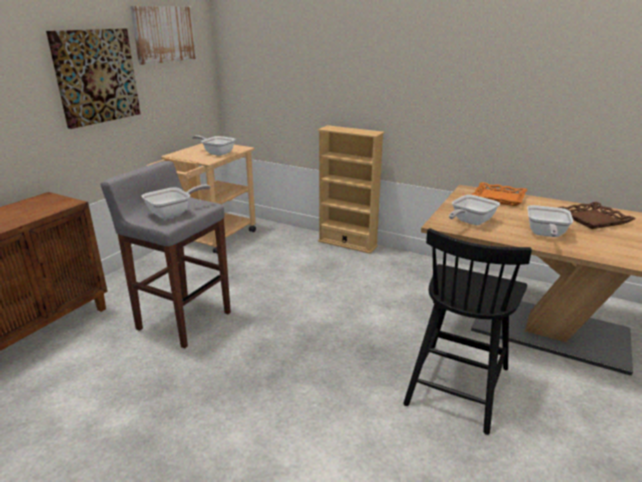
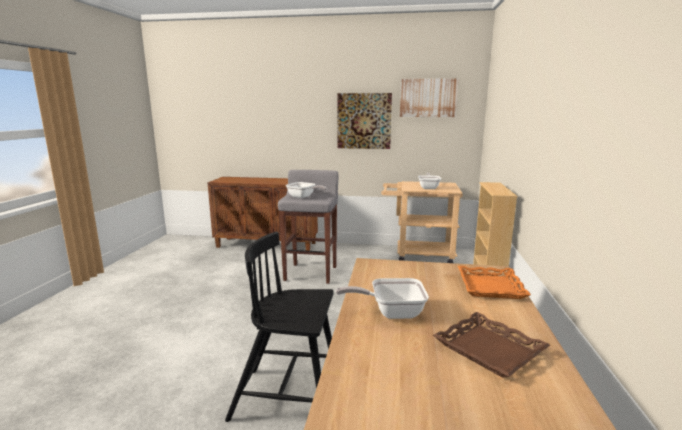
camera: 70 degrees right, 10 degrees down
(470, 222) = (389, 275): frying pan -> none

